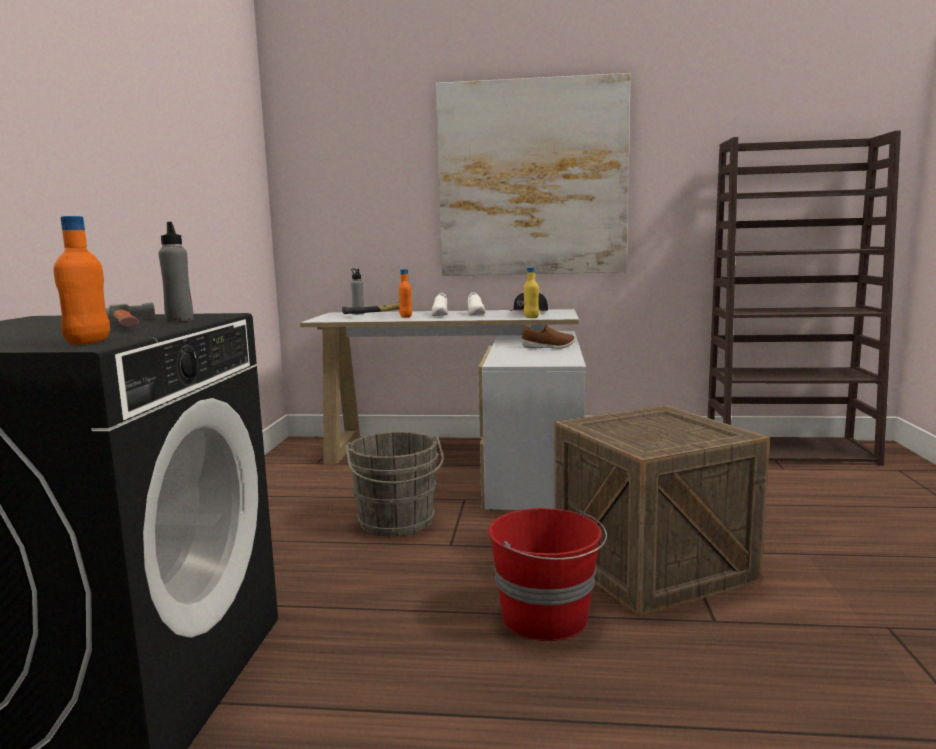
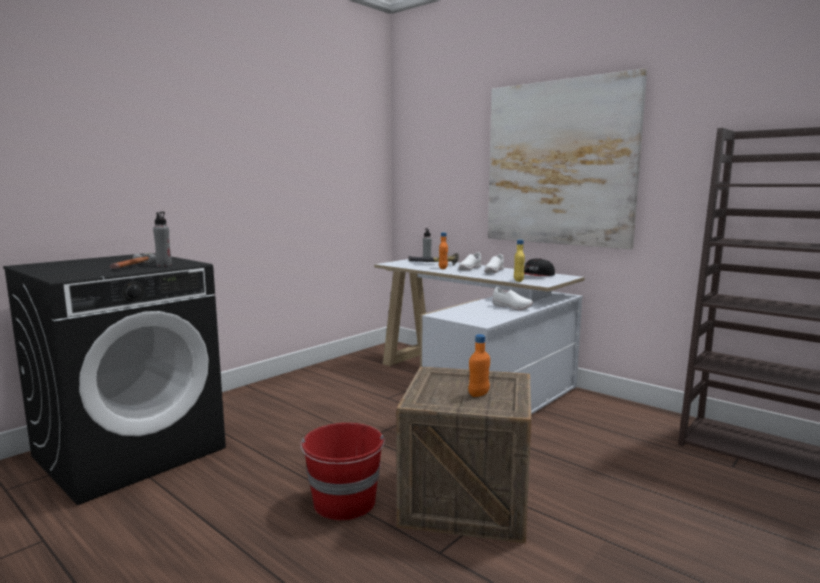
camera: 35 degrees right, 0 degrees up
(88, 342) = (72, 276): orange bottle -> orange bottle (478, 394)
(397, 523) = (361, 414): grey bucket -> none
(548, 347) = (511, 307): brown shoe -> white shoe

